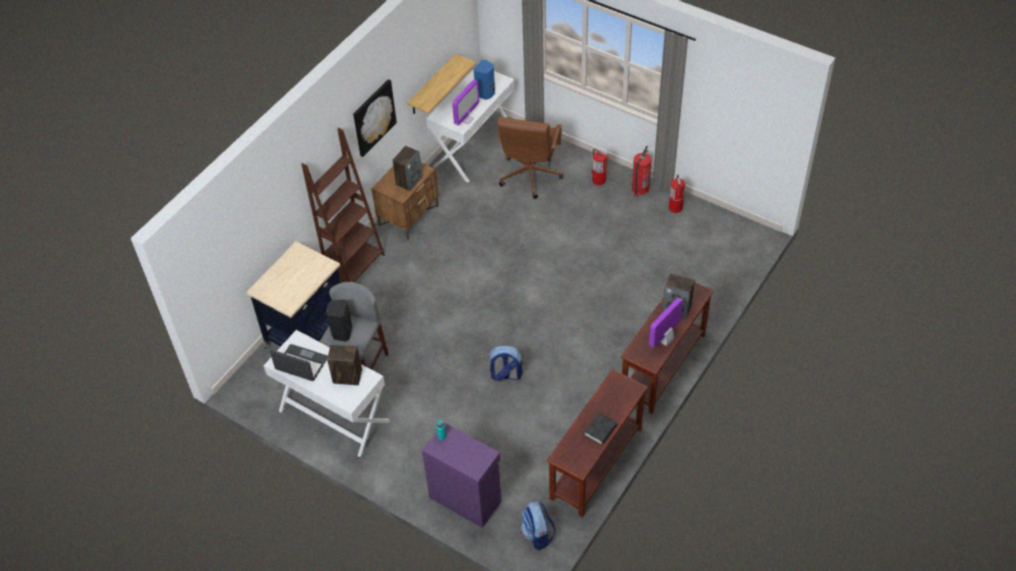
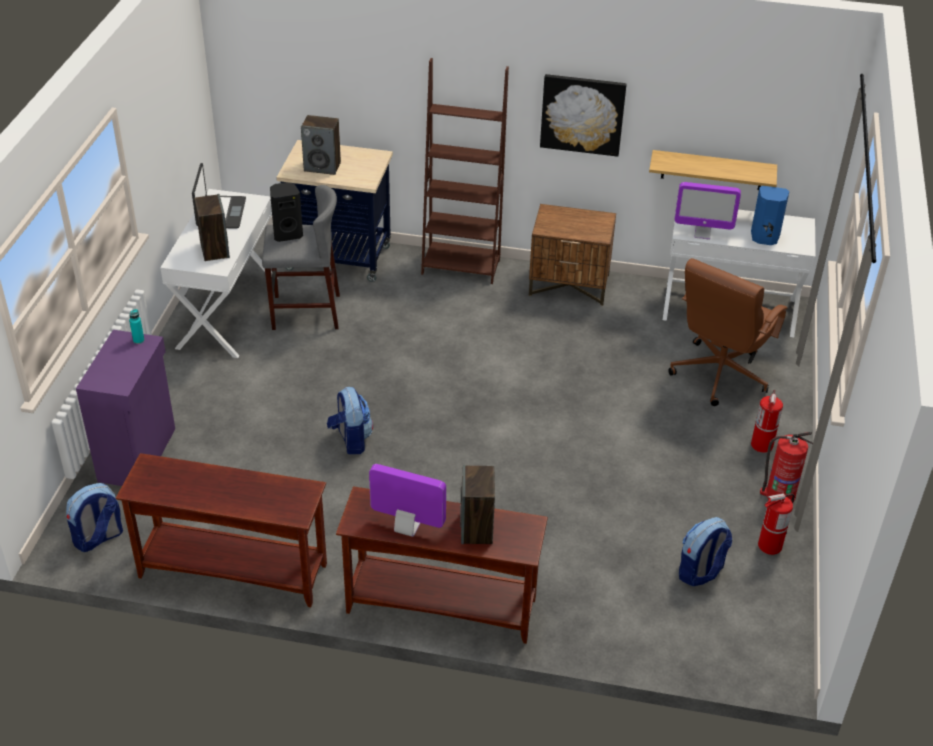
camera: 65 degrees right, 10 degrees down
(409, 181) = (573, 228): speaker -> speaker (323, 167)
(530, 174) = (720, 373): brown office chair -> brown office chair turned 45 degrees counterclockwise
(600, 430) = (207, 495): black book -> none
(682, 244) = (700, 572): none -> backpack

